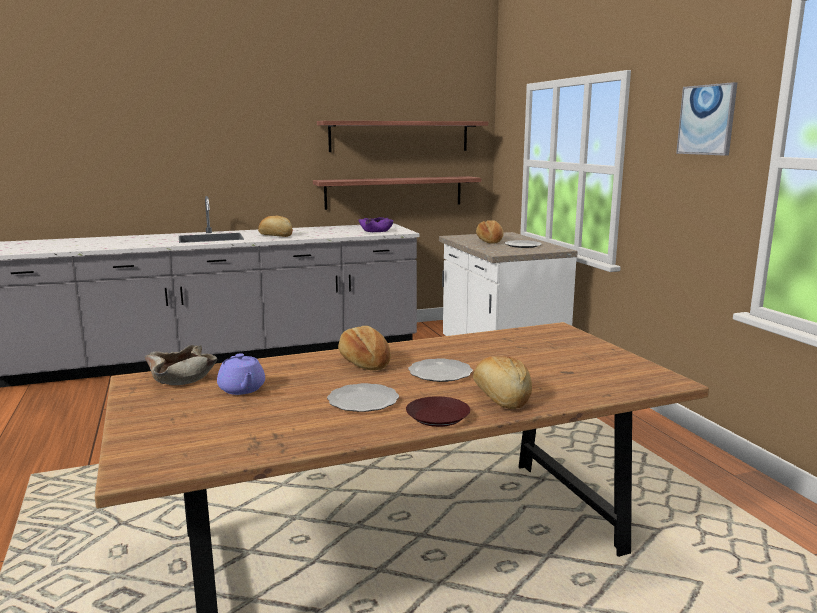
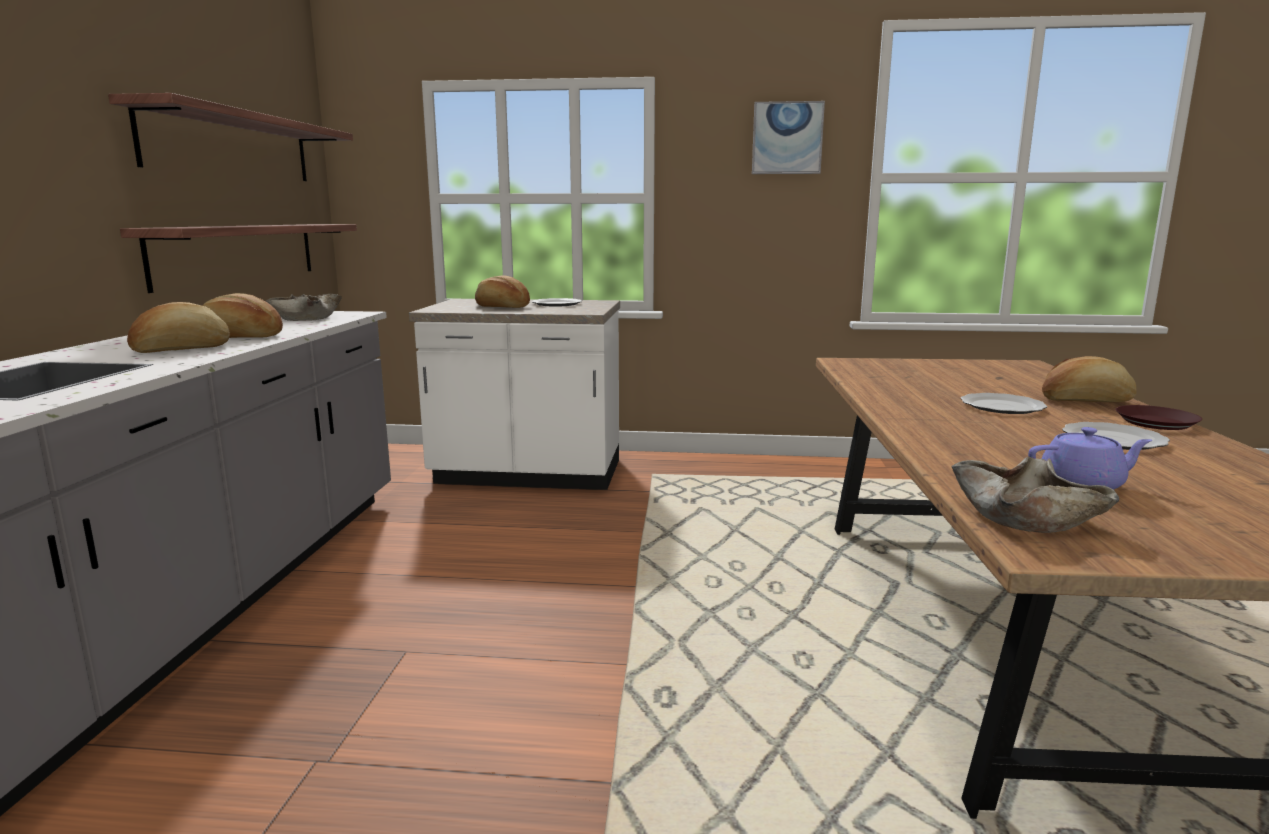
camera: 65 degrees left, 0 degrees up
(364, 362) = (955, 425): bread -> bread (240, 337)
(376, 230) = (305, 318): purple bowl -> beige bowl

